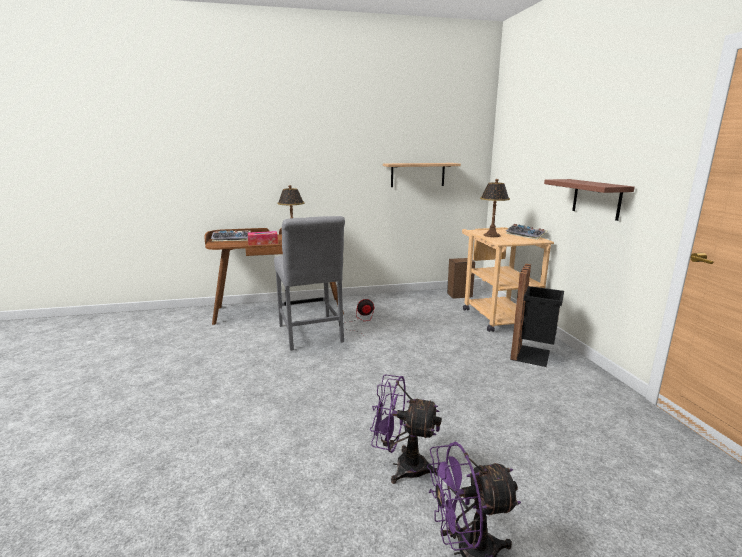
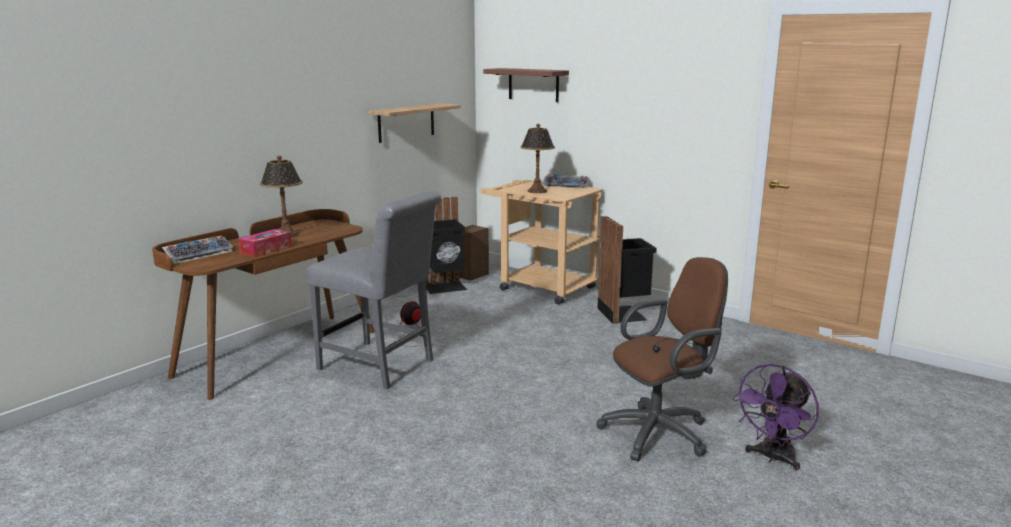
camera: 40 degrees left, 0 degrees up
(402, 466) = (661, 432): purple fan -> brown office chair
(429, 298) = (445, 287): none -> black trash can
(596, 199) = (654, 139): shelf -> shelf (533, 84)

